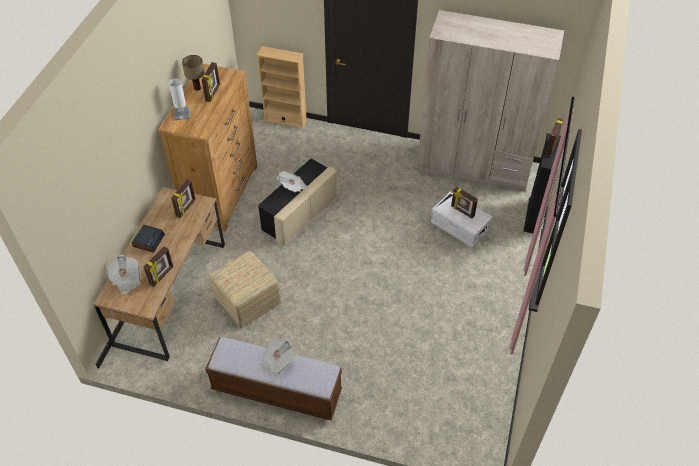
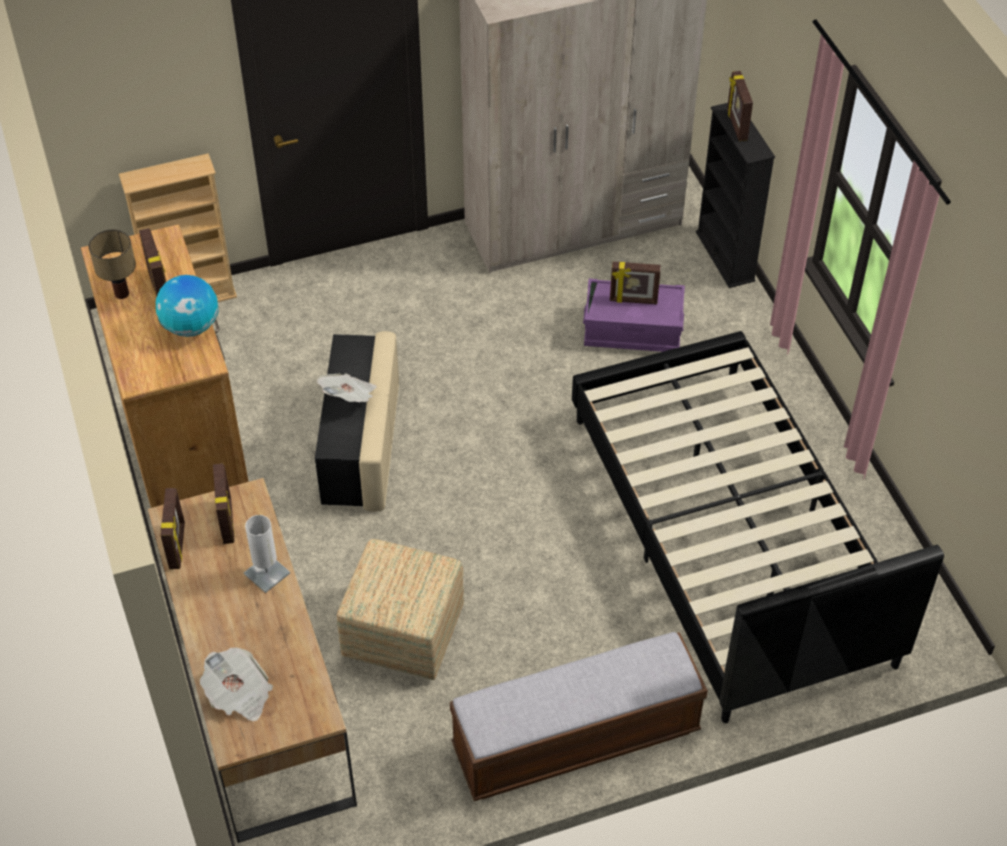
camera: 35 degrees left, 0 degrees up
(148, 240) = (214, 610): alarm clock -> none
(162, 276) = (295, 653): picture frame -> picture frame (178, 546)
(181, 114) = (139, 351): white table lamp -> white table lamp (267, 573)
(210, 114) = (191, 326): none -> globe
(276, 362) = (579, 683): newspaper -> none
(422, 344) = (728, 538): none -> black bed
(459, 227) = (632, 331): white storage box -> purple storage box

